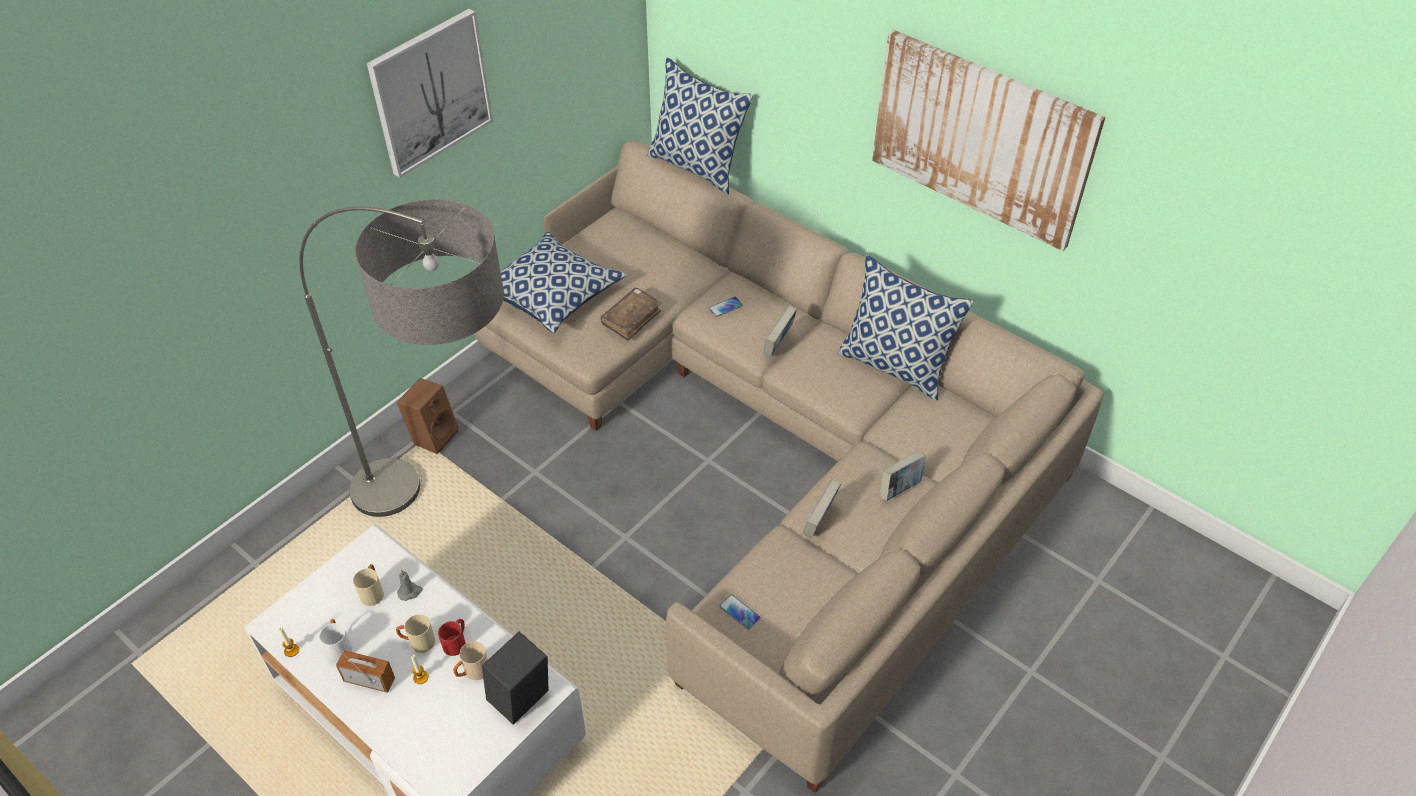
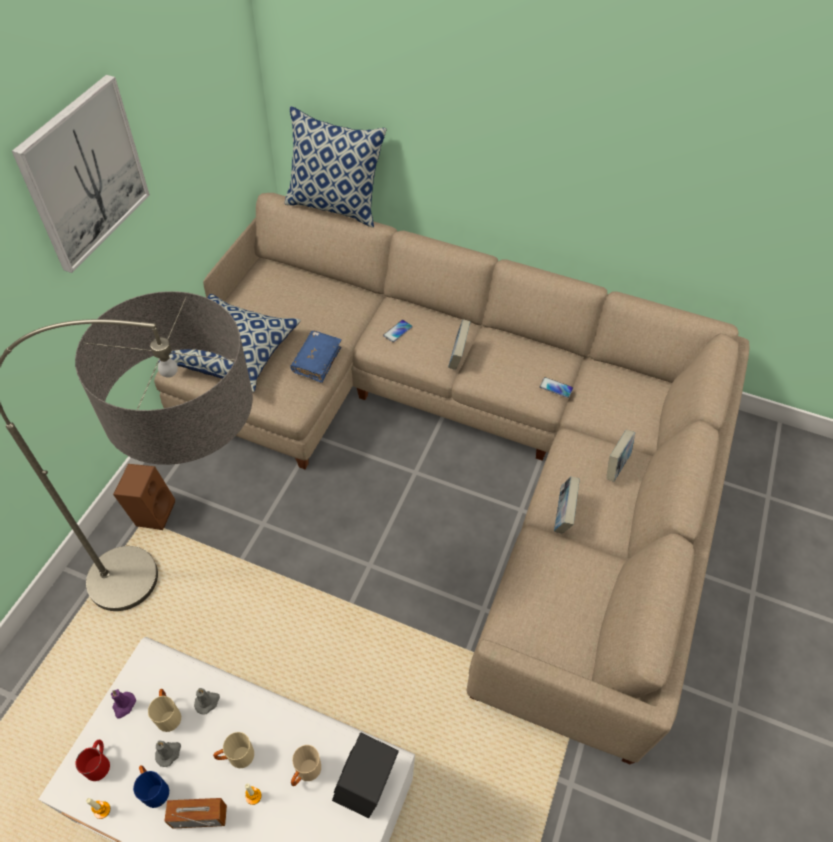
camera: 20 degrees left, 5 degrees up
(338, 574) = (124, 705): none -> purple candle
(339, 647) = (154, 789): white mug -> blue mug
(362, 623) = (169, 753): none -> grey candle
(456, 641) = (276, 742): red mug -> red mug (99, 762)
(631, 319) = (317, 360): brown book -> blue book
(739, 612) = (530, 626): phone -> phone (556, 388)
(895, 366) = (563, 353): pillow -> none
(980, 138) = (632, 133): picture -> none

